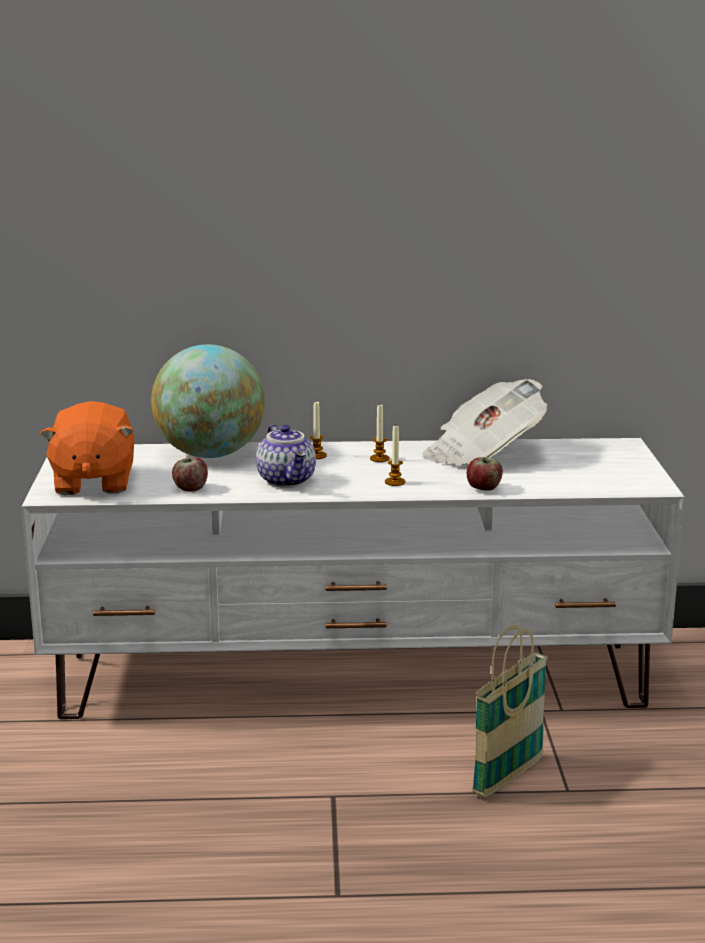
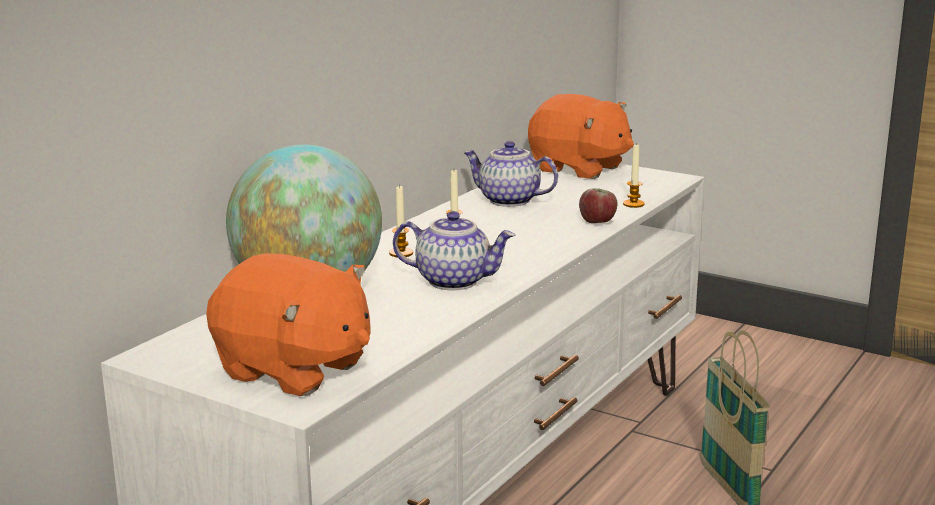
camera: 55 degrees left, 0 degrees up
(190, 489) = (404, 327): apple -> none
(395, 482) = (529, 244): candle -> candle (633, 204)
(482, 454) = (508, 201): newspaper -> teapot
(611, 454) = (579, 169): none -> orange plush toy

